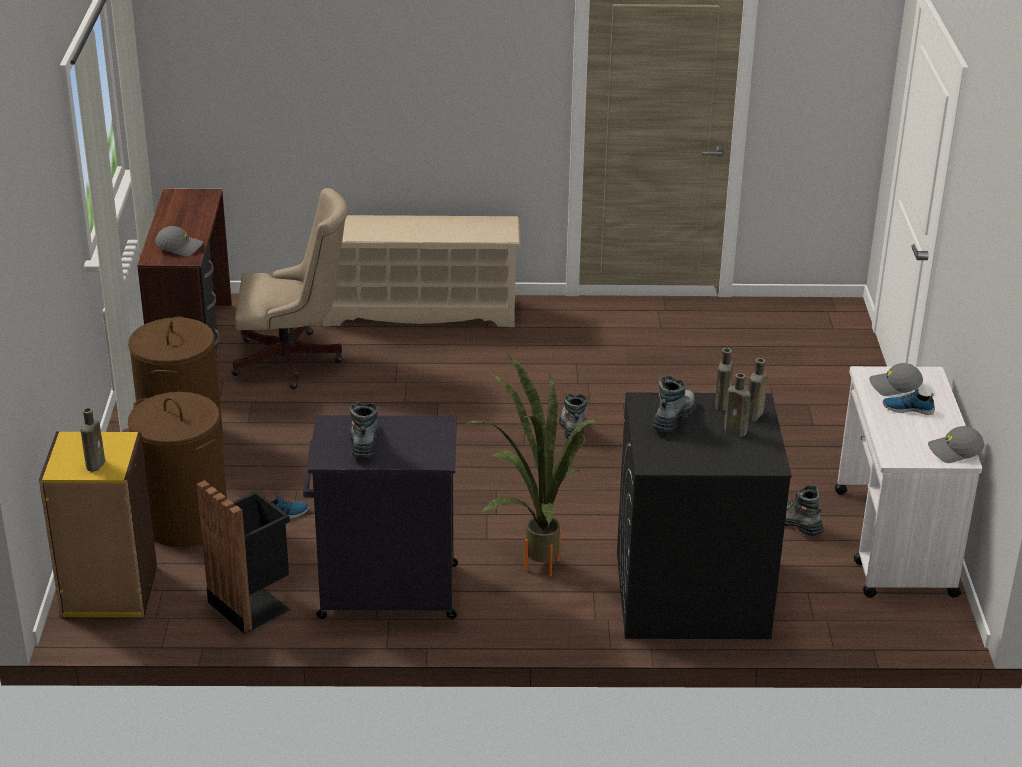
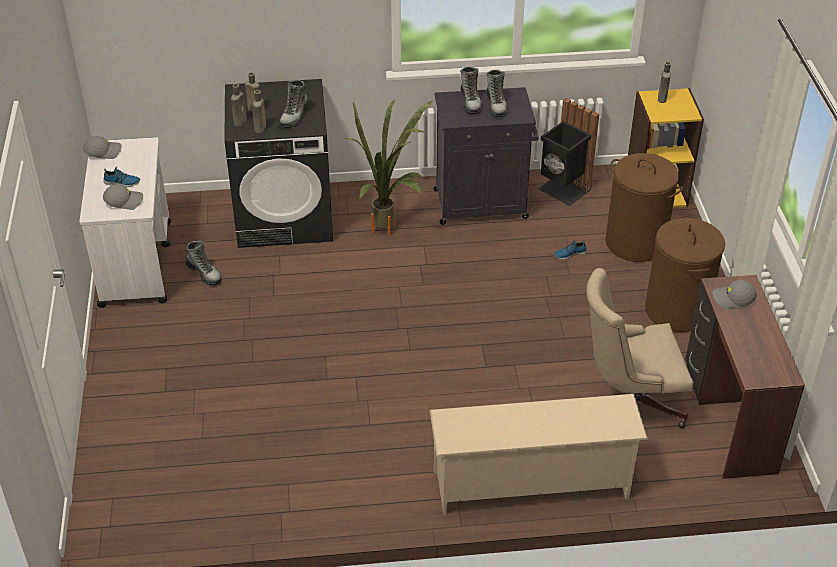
camera: 175 degrees right, 10 degrees up
(572, 427) = (369, 348): boot -> boot (470, 102)

